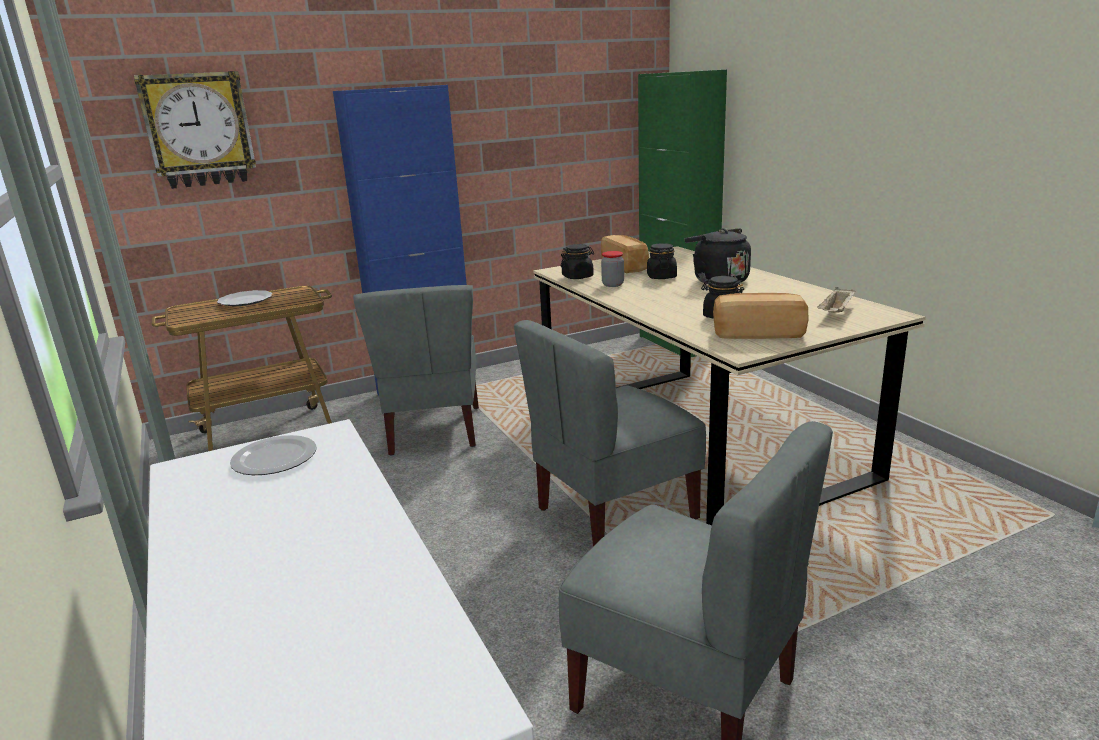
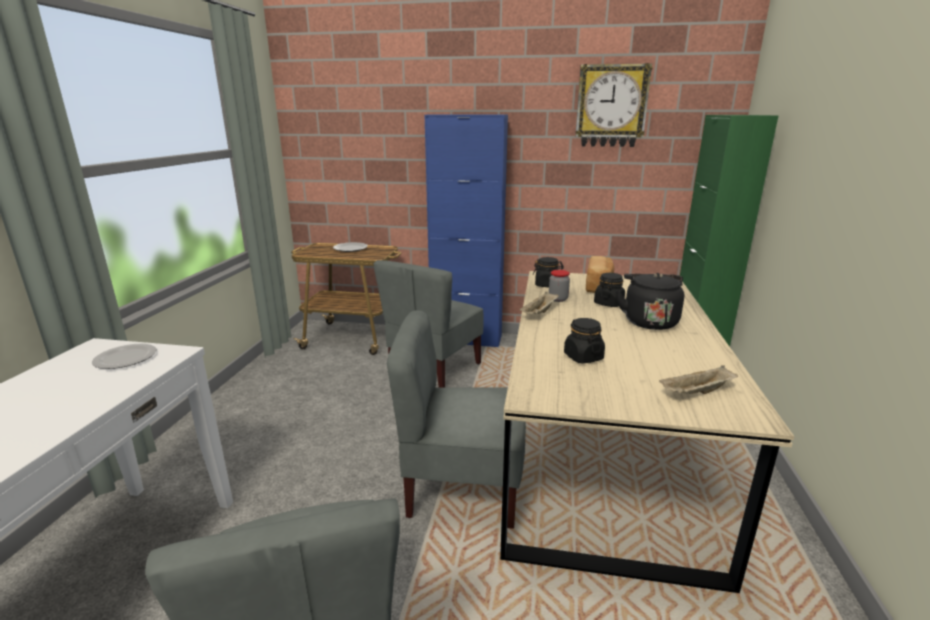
camera: 35 degrees right, 0 degrees up
(198, 130) = (349, 134): wall clock -> wall clock (611, 106)
(621, 298) = (539, 313): none -> beige tray
(758, 333) = (579, 385): bread -> none

